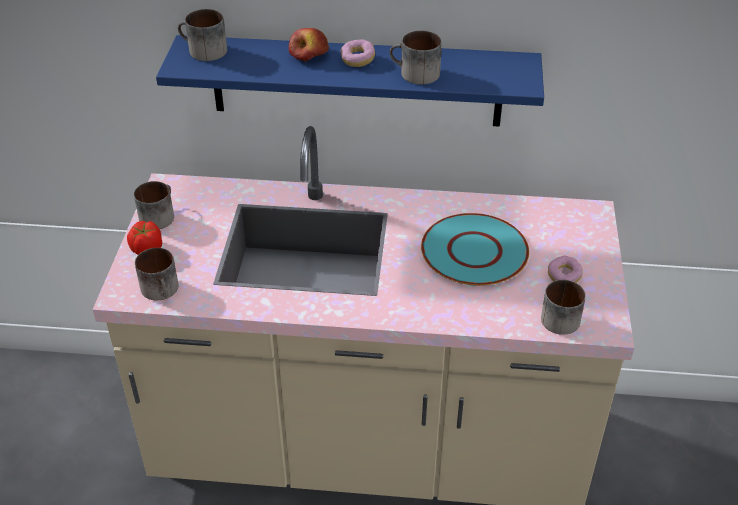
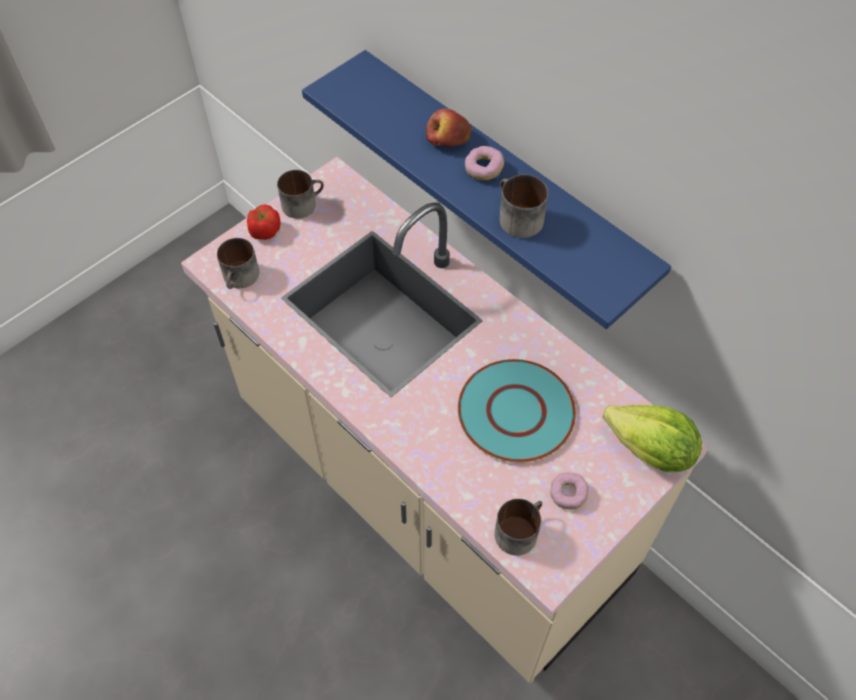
camera: 40 degrees right, 15 degrees up
(202, 51) = (365, 81): mug -> none
(583, 223) = (650, 451): none -> lettuce

